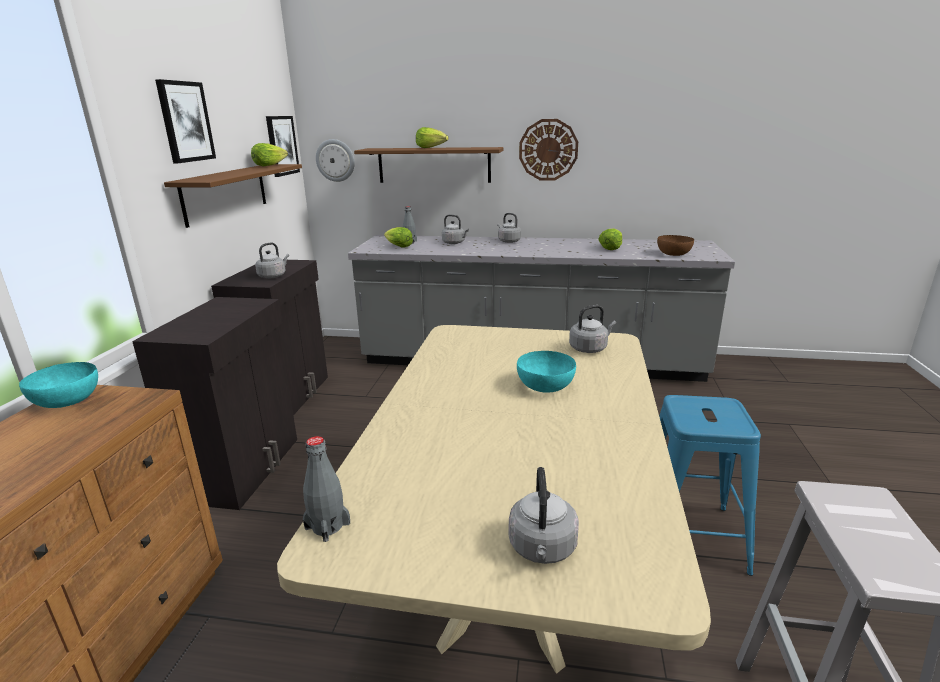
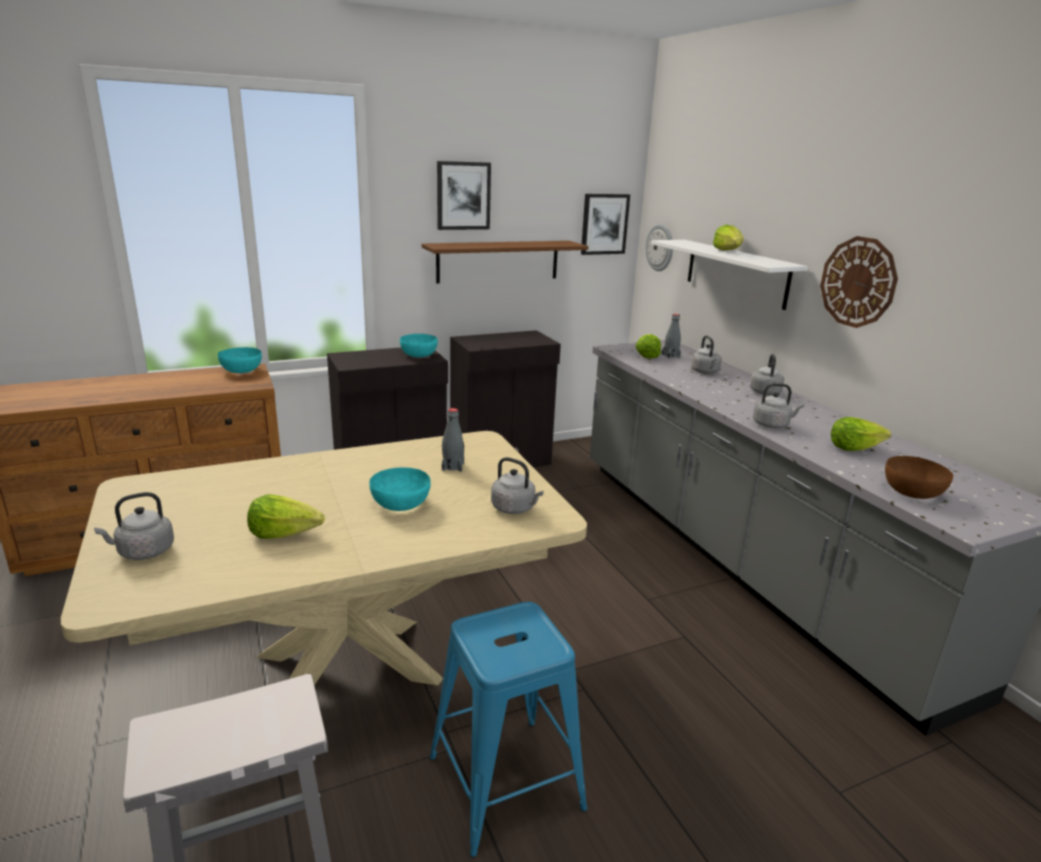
camera: 55 degrees right, 0 degrees up
(238, 305) = (419, 355): none -> turquoise bowl
(269, 165) = (558, 242): lettuce -> lettuce (285, 533)
(273, 276) = (497, 344): grey kettle -> grey kettle (772, 425)
(327, 526) = (150, 480): grey bottle -> grey bottle (453, 466)
(434, 165) = (736, 273): brown shelf -> white shelf

